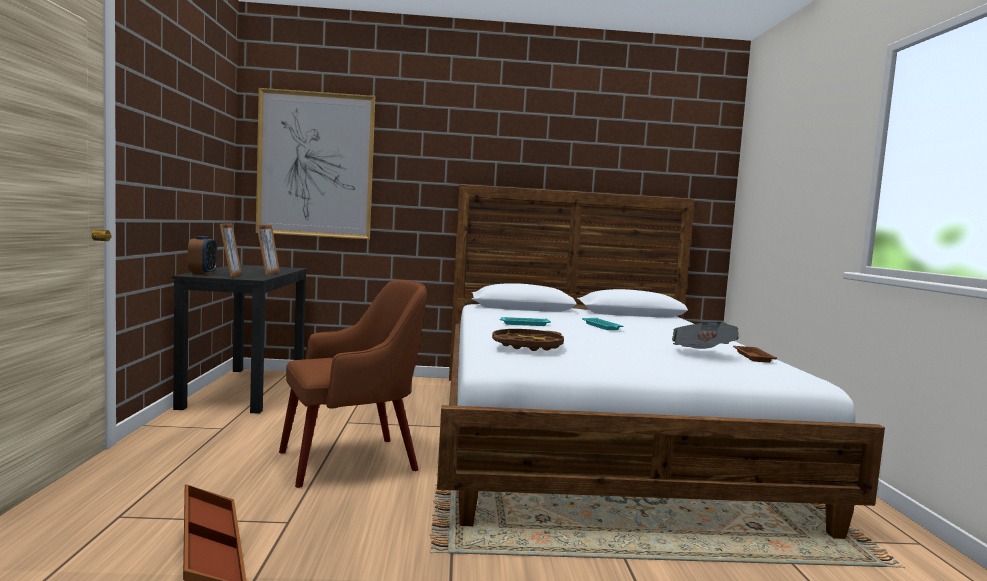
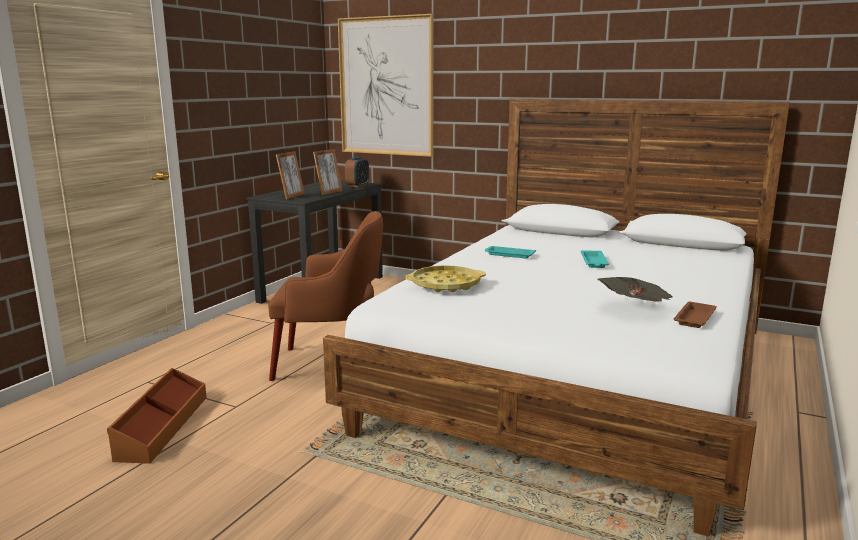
camera: 30 degrees right, 10 degrees up
(202, 273) = (275, 194): alarm clock -> alarm clock (357, 185)
(527, 345) = (445, 284): brown tray -> yellow tray

